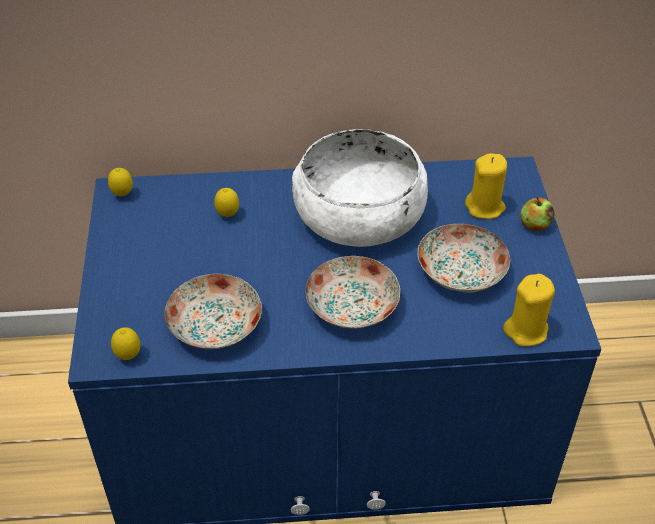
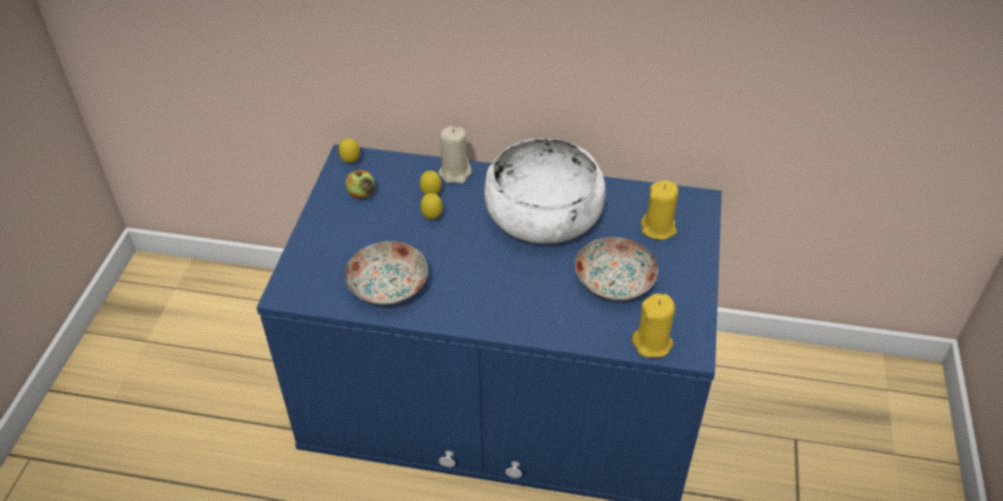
camera: 15 degrees right, 0 degrees up
(128, 356) = (310, 297): lemon -> lemon (432, 217)
(246, 186) = (455, 173): none -> beige candle
(351, 305) = (507, 291): plate -> none
(535, 225) = (698, 253): apple -> apple (361, 193)

